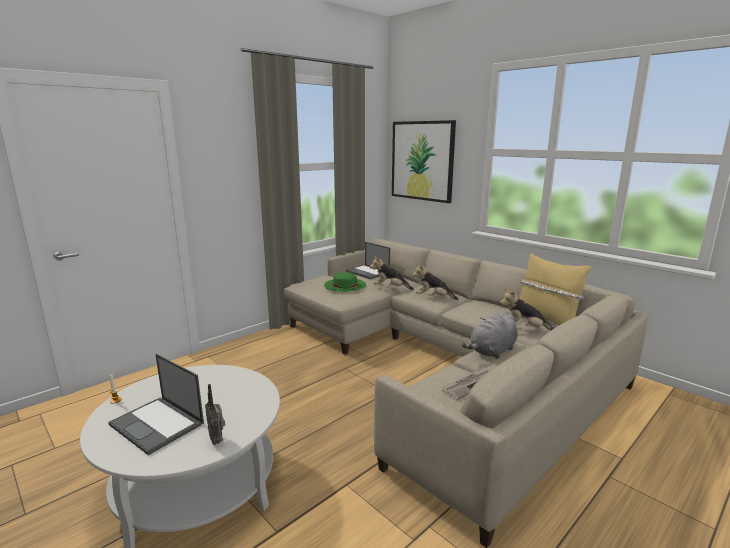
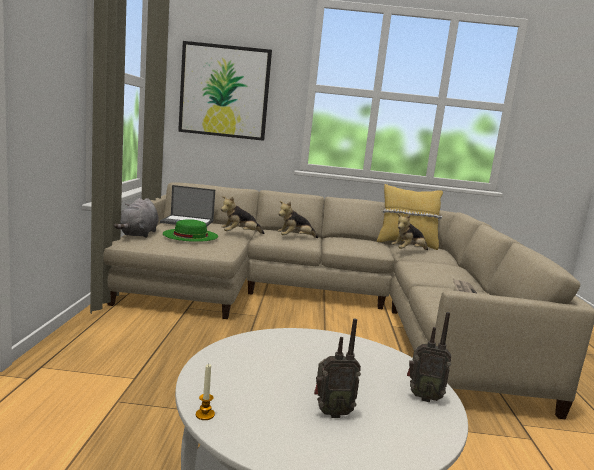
camera: 45 degrees left, 5 degrees down
(158, 424) = (331, 413): laptop -> radio
(492, 351) = (424, 269): grey plush toy -> grey plush toy (138, 234)

